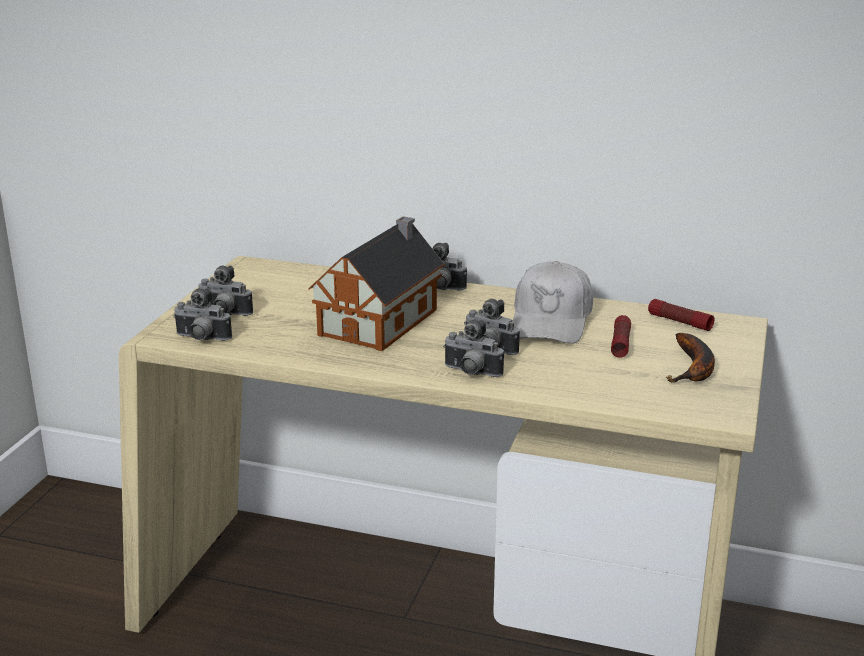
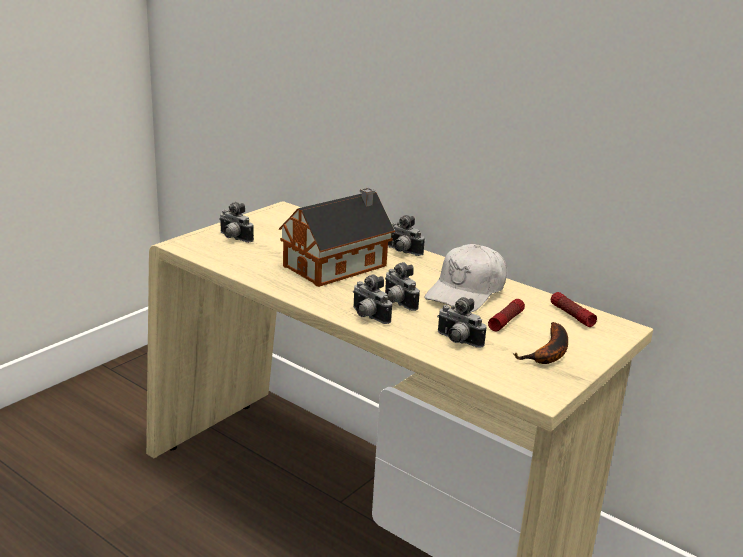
camera: 20 degrees right, 0 degrees up
(201, 339) = (202, 252): camera -> camera (457, 341)

